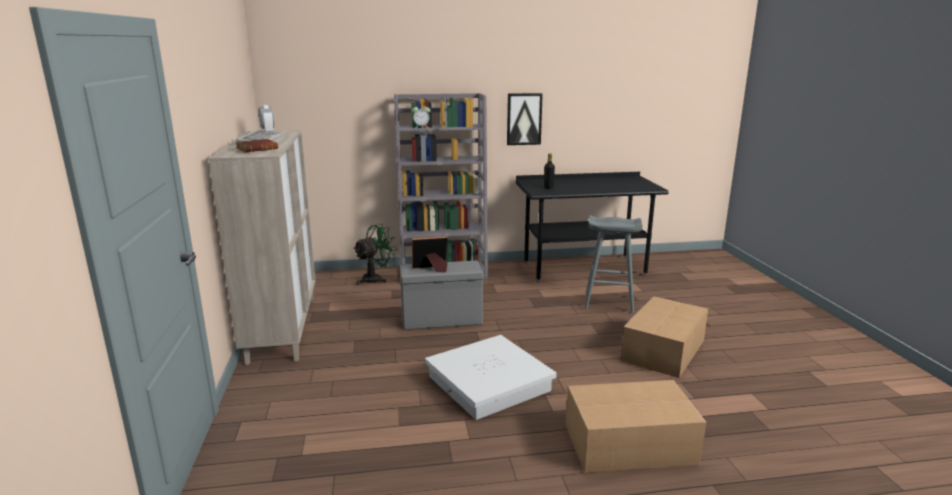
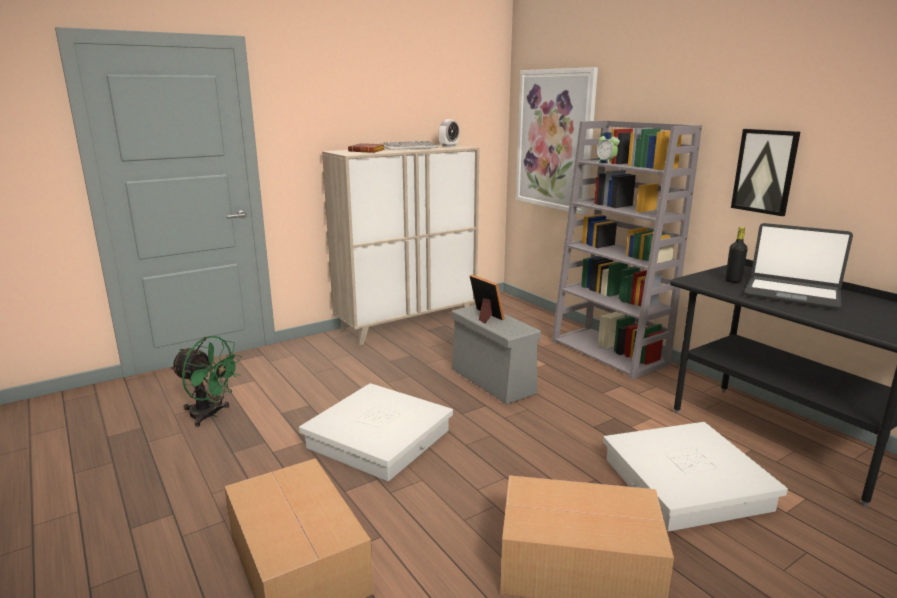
camera: 65 degrees right, 0 degrees up
(328, 115) = (554, 140): none -> picture
(376, 279) = (545, 328): green fan -> green fan (210, 415)
(580, 185) = (792, 294): none -> laptop
(608, 303) = (685, 483): grey stool -> white storage box

